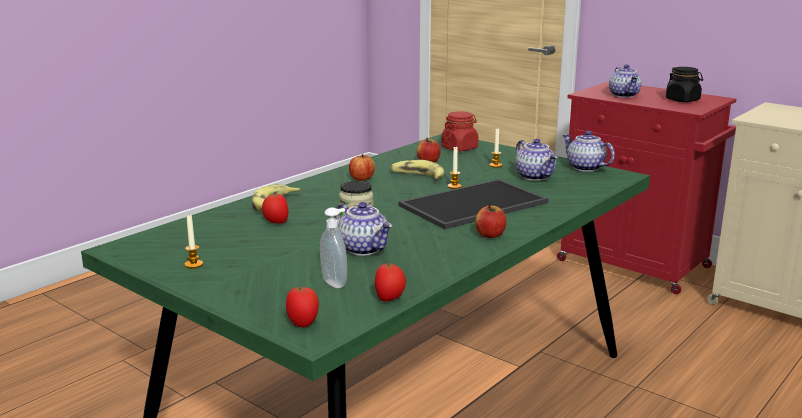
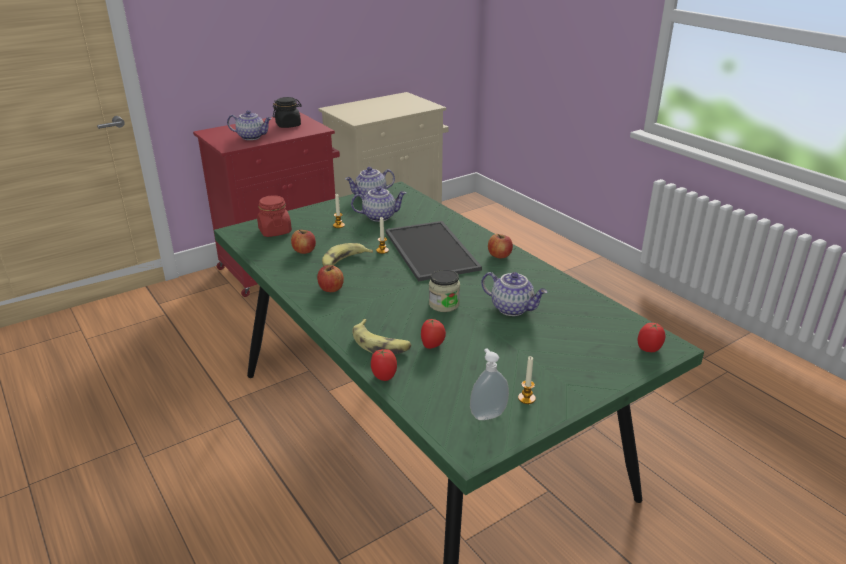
camera: 75 degrees left, 10 degrees up
(335, 283) = (578, 328): soap dispenser -> soap dispenser (487, 414)
(364, 249) = (512, 308): teapot -> teapot turned 60 degrees clockwise
(390, 299) = (609, 310): tomato -> tomato (384, 376)

